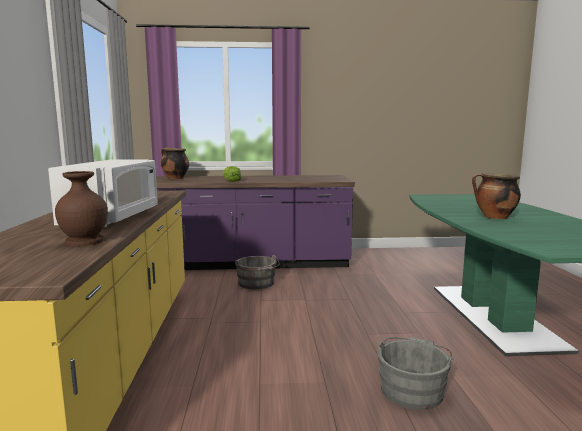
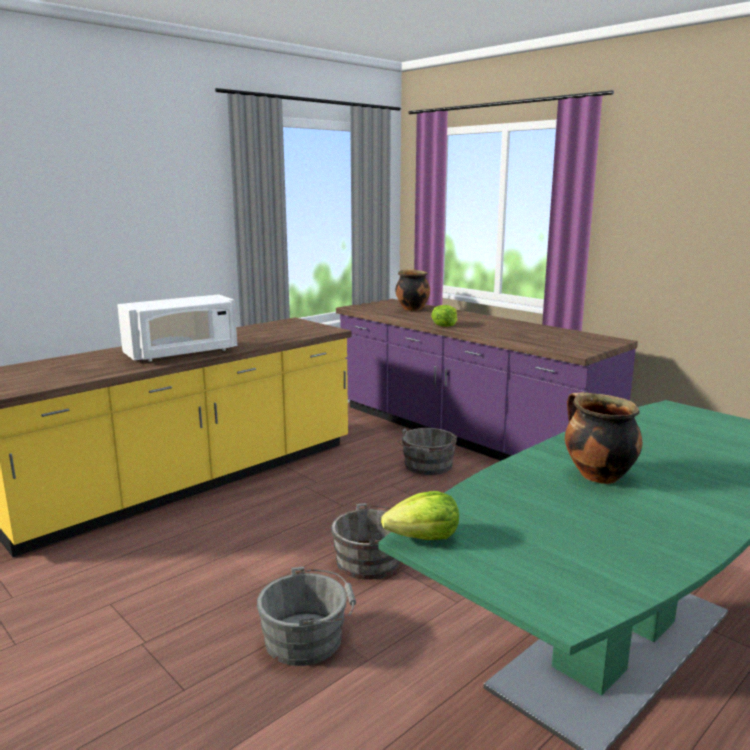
camera: 50 degrees right, 5 degrees up
(85, 241) = (99, 371): brown vase -> none
(345, 337) = (372, 561): none -> grey bucket
(551, 250) = (424, 537): none -> lettuce

